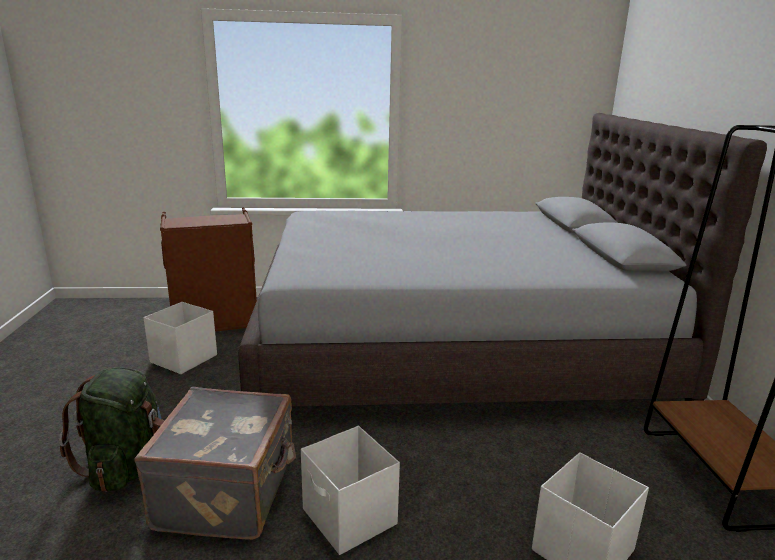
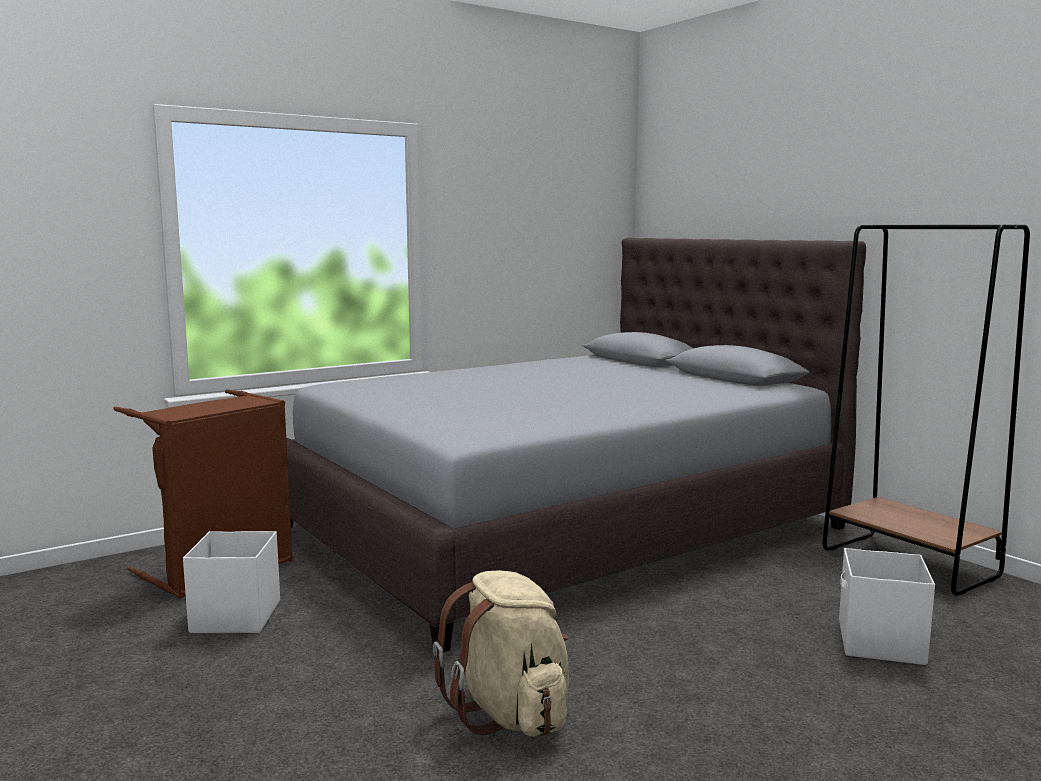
camera: 30 degrees left, 10 degrees down
(126, 465) = (339, 735): green backpack -> none
(229, 492) = (510, 714): grey suitcase -> beige backpack
(349, 518) = (666, 689): white storage box -> none

